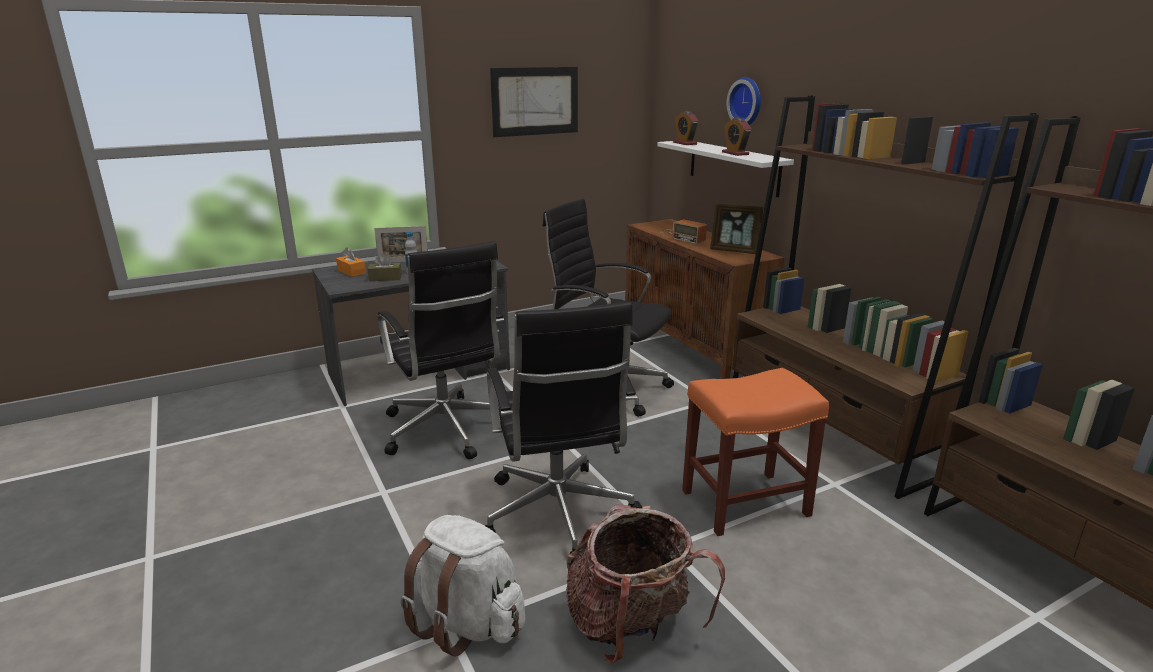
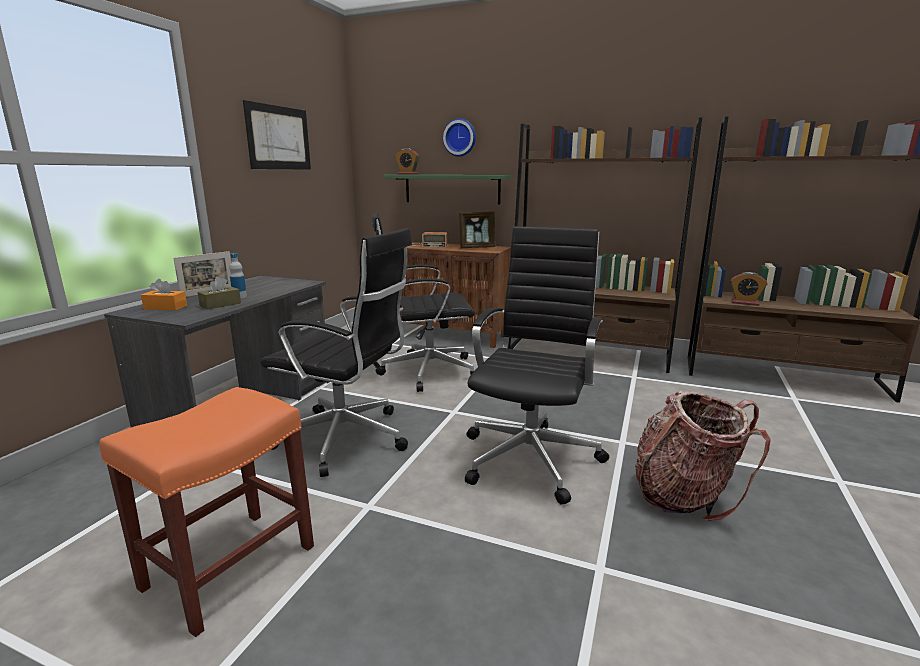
camera: 40 degrees left, 5 degrees down
(467, 623) = (600, 555): white backpack -> none
(558, 516) = (532, 456): black office chair -> black office chair turned 105 degrees counterclockwise
(733, 167) = (452, 189): white shelf -> green shelf
(735, 153) = (465, 174): alarm clock -> alarm clock (745, 303)
(743, 503) = (614, 403): orange stool -> orange stool (228, 568)

